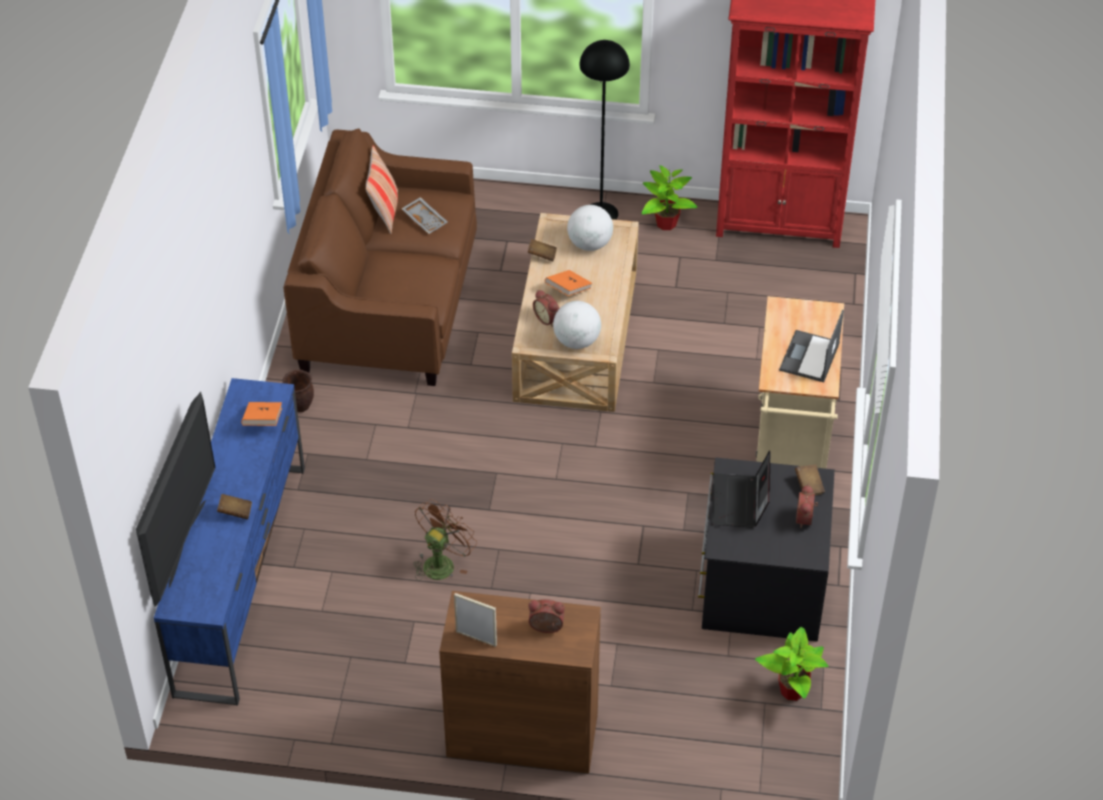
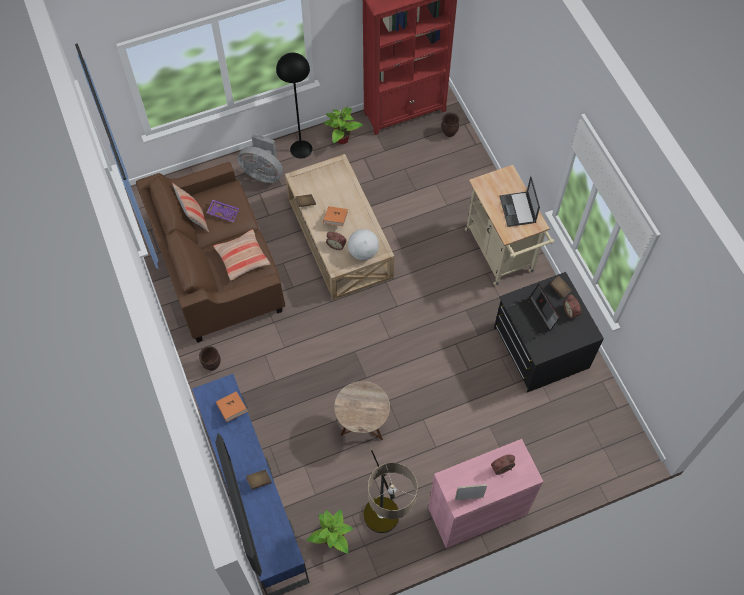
camera: 30 degrees left, 15 degrees up
(382, 694) = (385, 529): none -> floor lamp
(411, 279) = (242, 258): none -> pillow
(425, 219) = (223, 212): grey tray -> purple tray
(442, 562) = (362, 426): brown fan -> brown side table
(522, 735) = (477, 511): brown cabinet -> pink cabinet
(529, 220) = (263, 173): none -> grey fan
(590, 244) = (327, 182): globe -> none
(792, 690) = (596, 404): potted plant -> potted plant (333, 539)
(825, 275) = (449, 132): none -> brown planter

